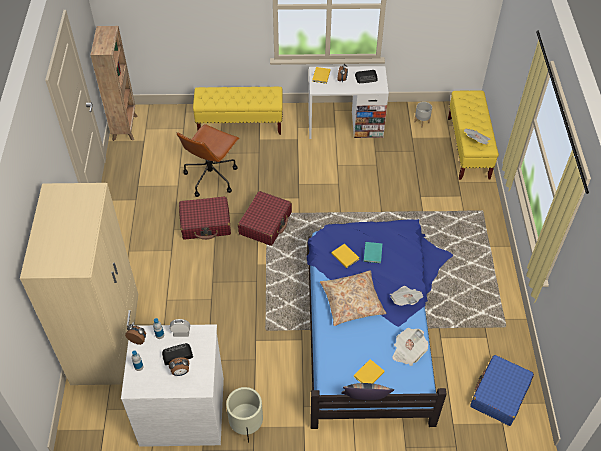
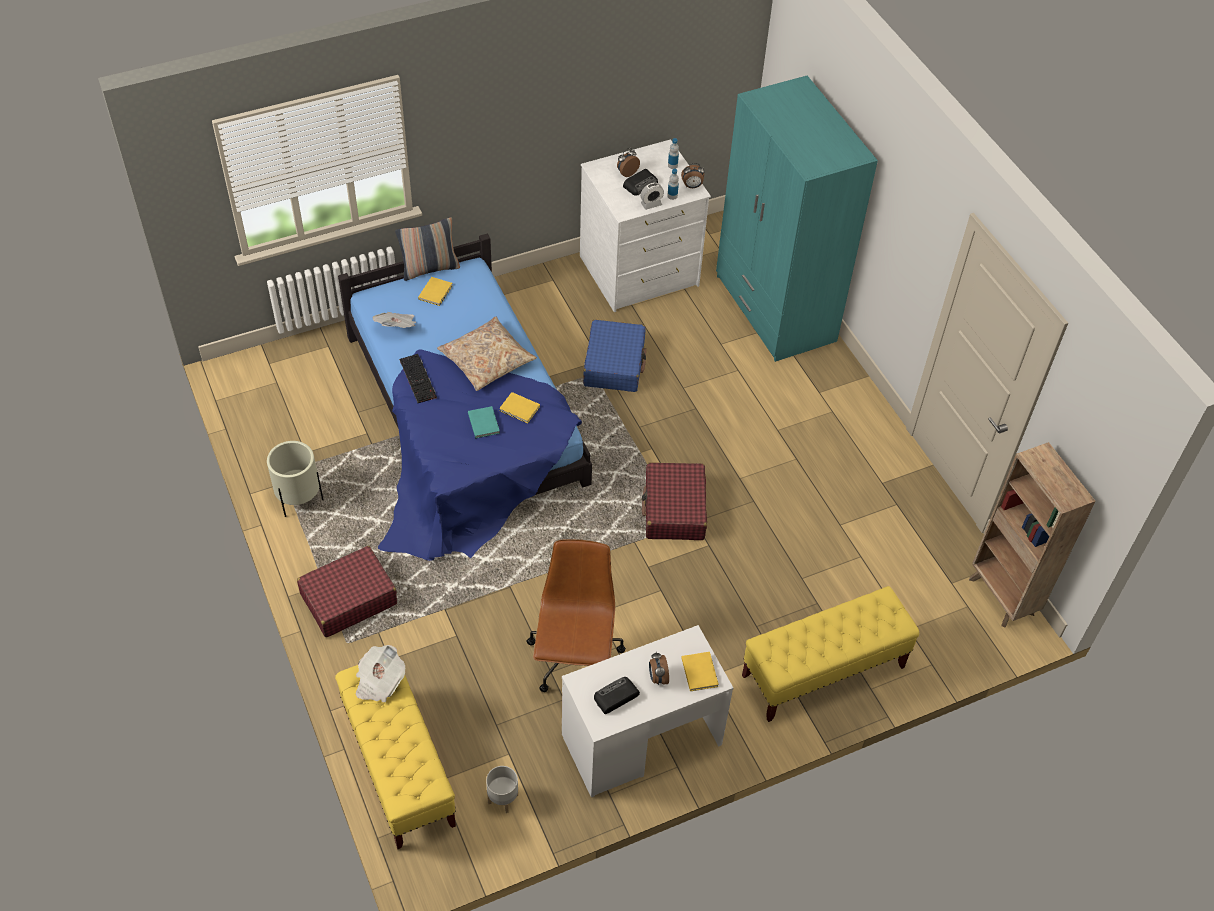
camera: 155 degrees right, 0 degrees up
(106, 339) = (774, 309): beige wardrobe -> turquoise wardrobe
(206, 223) = (758, 481): red suitcase -> red suitcase (348, 599)
(211, 176) = (801, 556): brown office chair -> brown office chair (575, 660)
(246, 426) = (561, 279): beige planter -> beige planter (299, 500)
(405, 300) = (419, 379): newspaper -> keyboard
(499, 394) = (277, 391): blue suitcase -> blue suitcase (614, 364)

